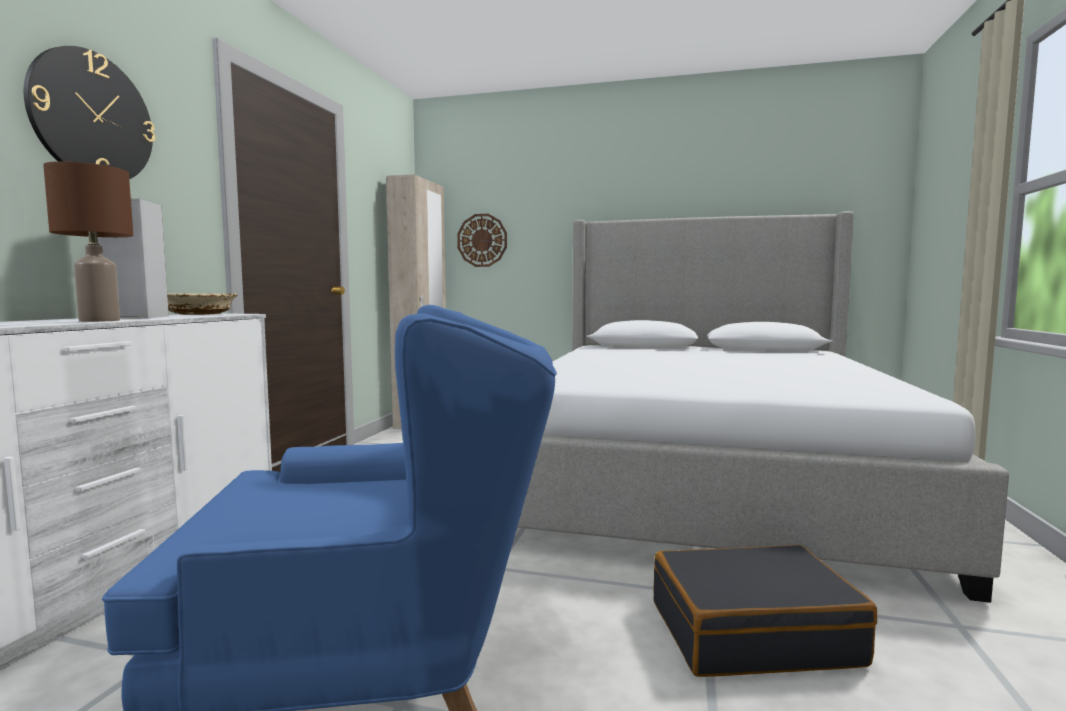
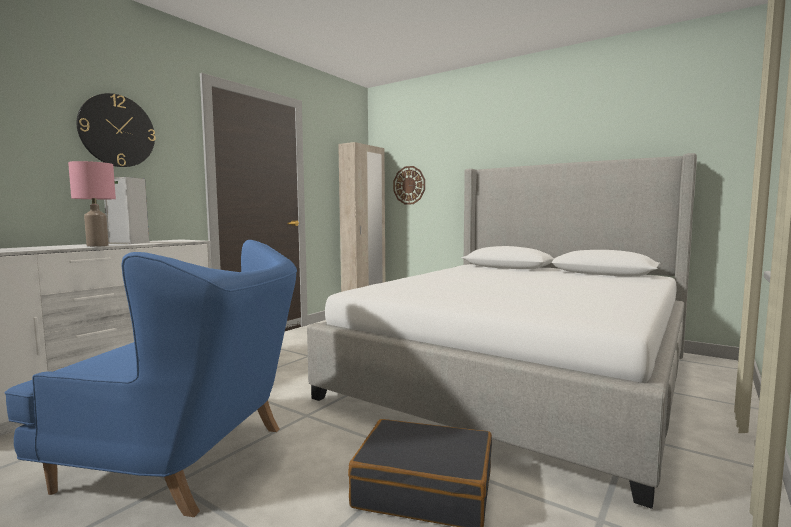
camera: 20 degrees right, 0 degrees up
(99, 320) = (97, 246): brown table lamp -> pink table lamp
(197, 314) = (173, 240): beige bowl -> none

